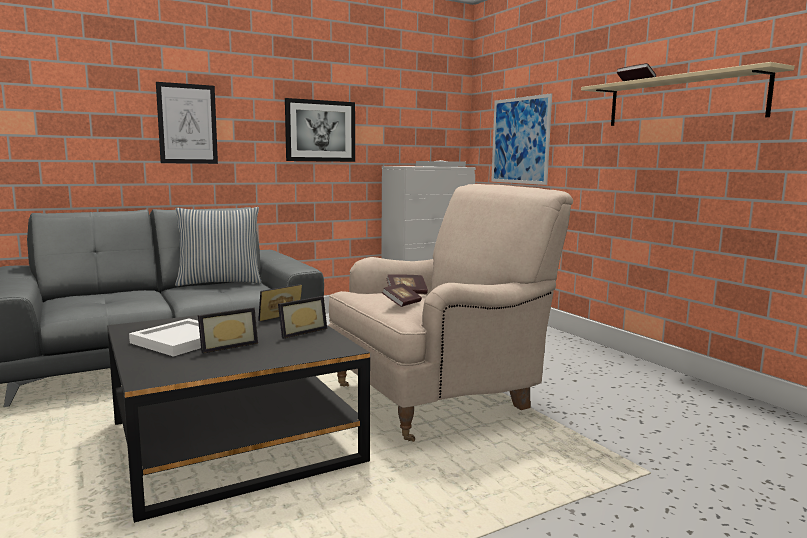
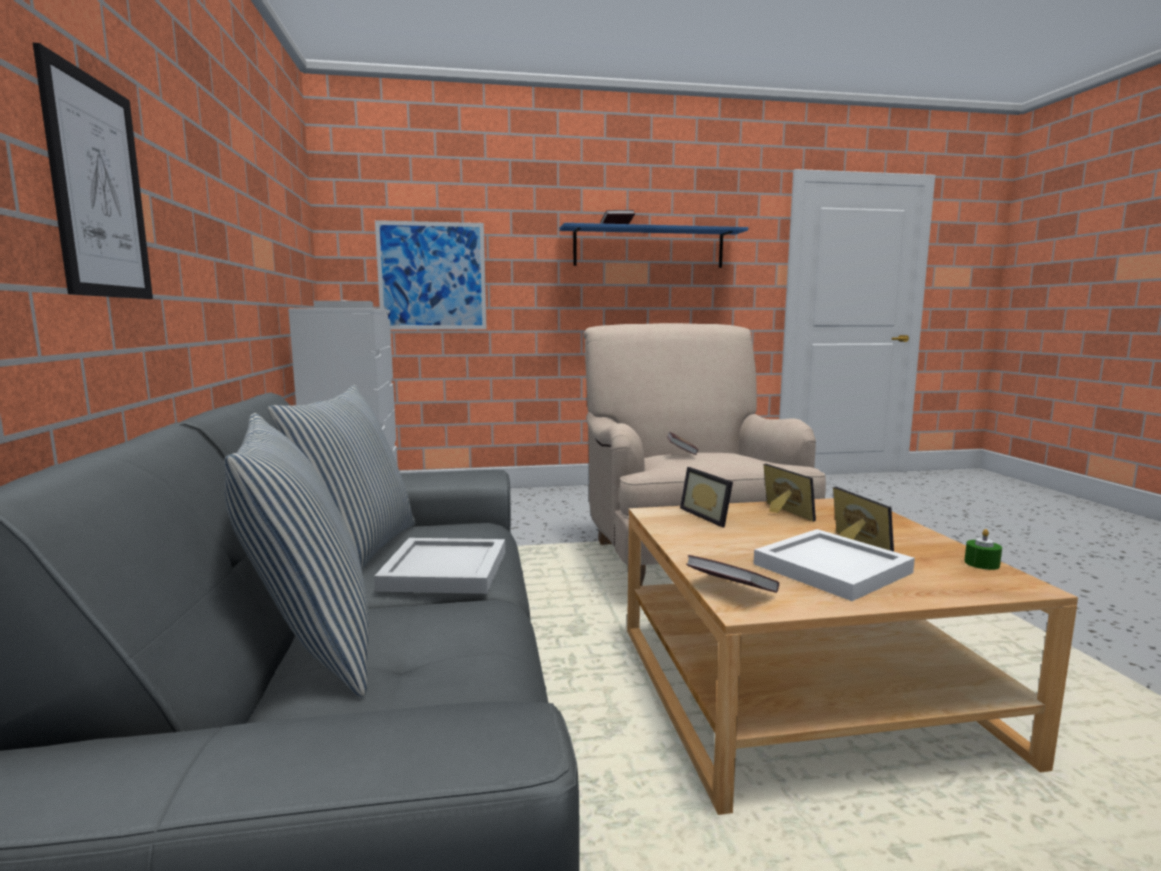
camera: 70 degrees left, 0 degrees up
(121, 291) = (310, 644): none -> pillow
(191, 373) = (981, 563): none -> green candle
(192, 293) = (446, 571): none -> white tray
(234, 441) = (800, 690): black coffee table -> beige coffee table
(320, 131) = (236, 240): picture -> none
(402, 304) = (739, 458): book -> book (730, 591)
(682, 100) = (649, 248): beige shelf -> blue shelf

